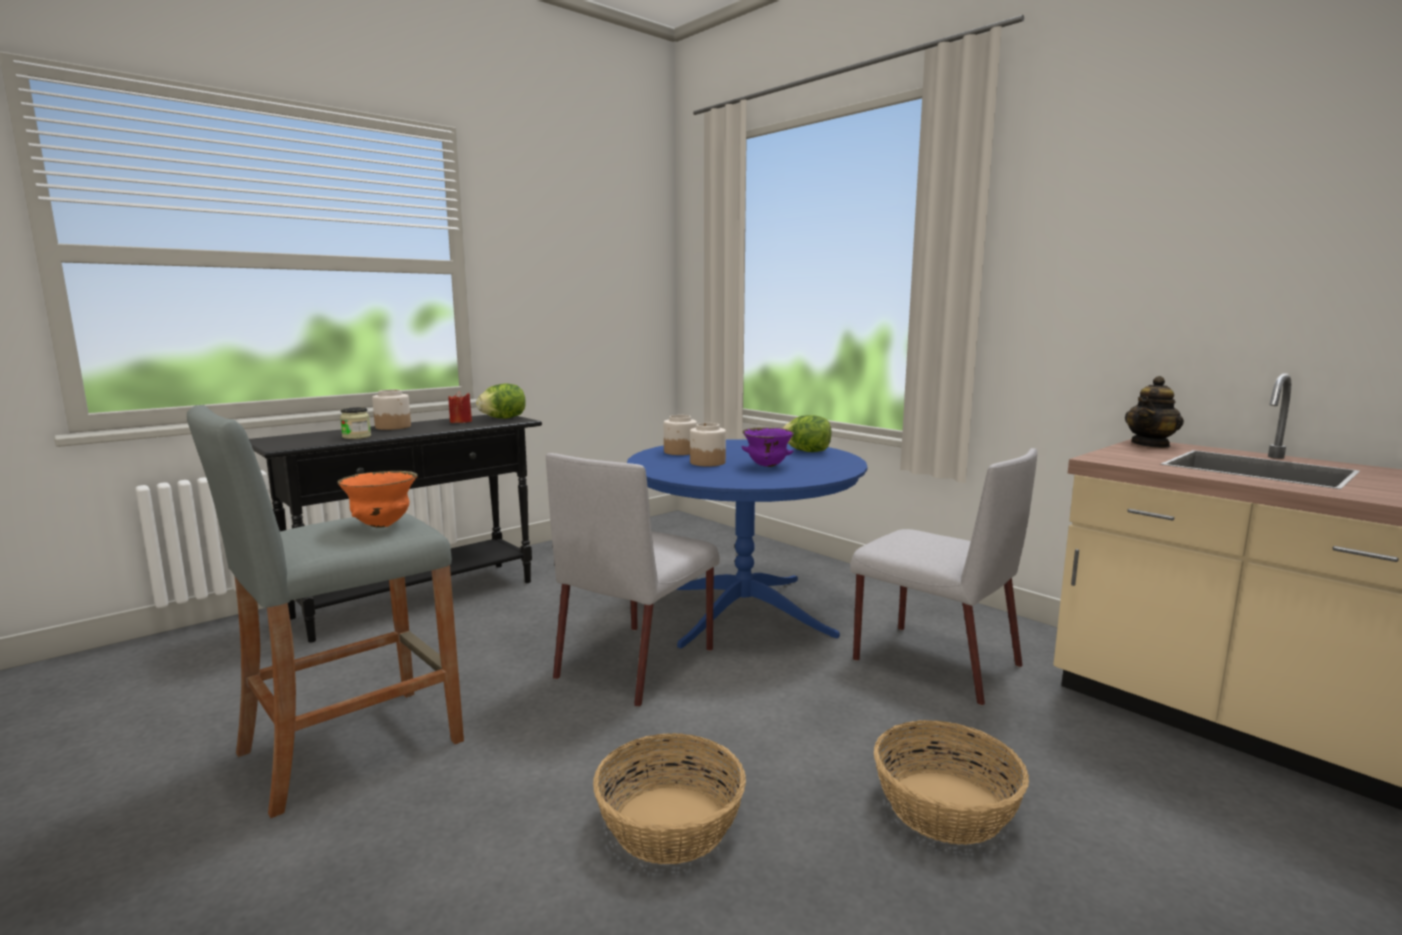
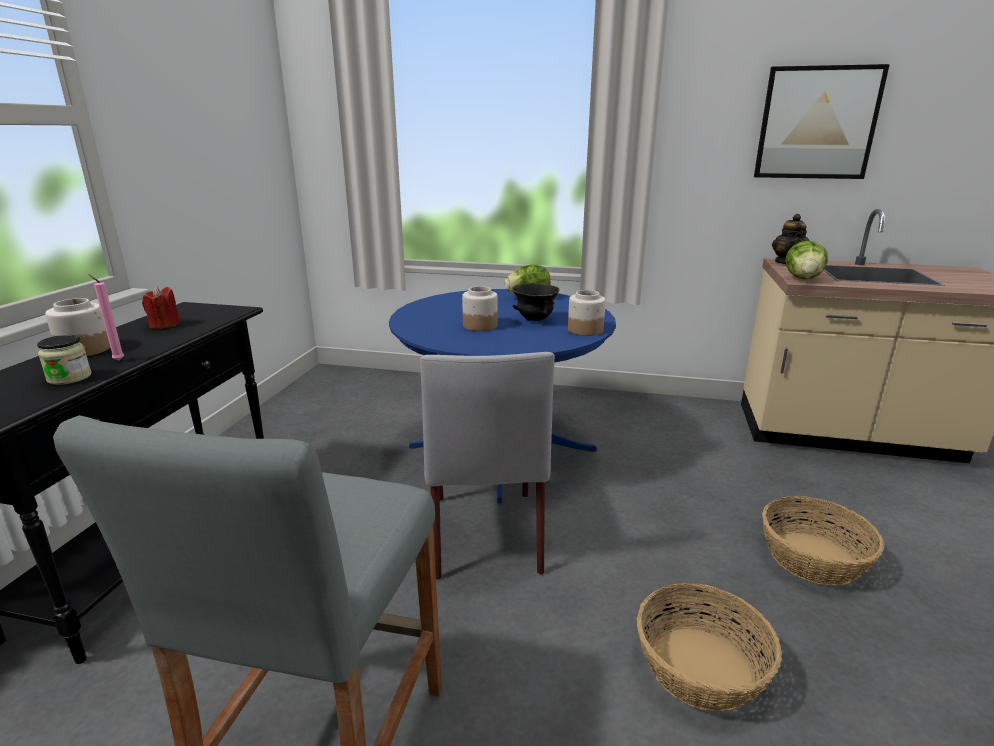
camera: 35 degrees left, 10 degrees up
(382, 525) = (350, 502): orange bowl -> none
(395, 433) = (117, 360): none -> pink candle
(503, 418) = (208, 311): lettuce -> lettuce (803, 279)
(680, 452) = (428, 317): jar -> jar (585, 330)
(766, 466) = (534, 320): purple bowl -> black bowl
(933, 662) = (673, 449): grey chair -> none
(1206, 256) = (817, 123): none -> picture

